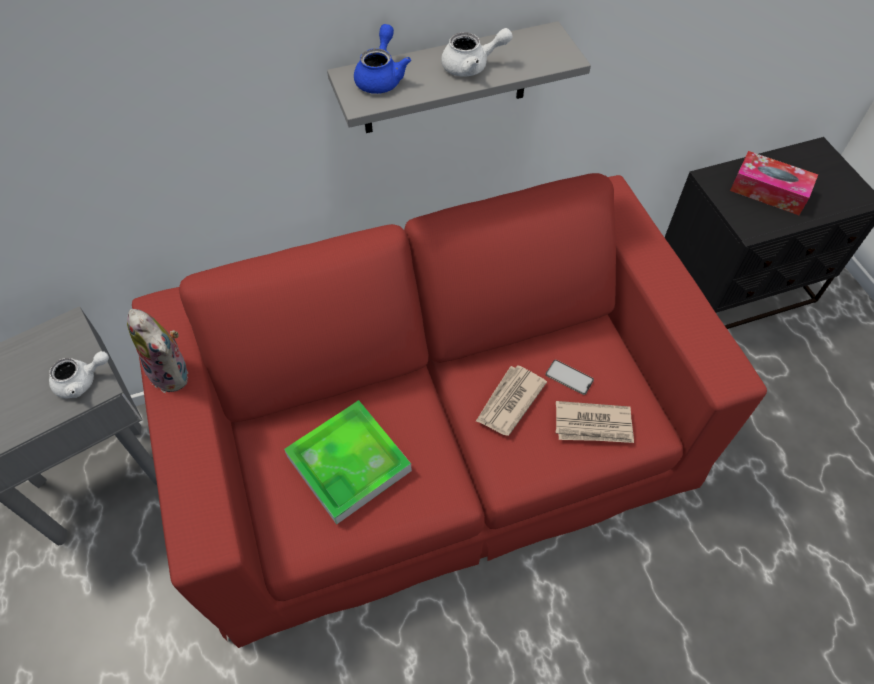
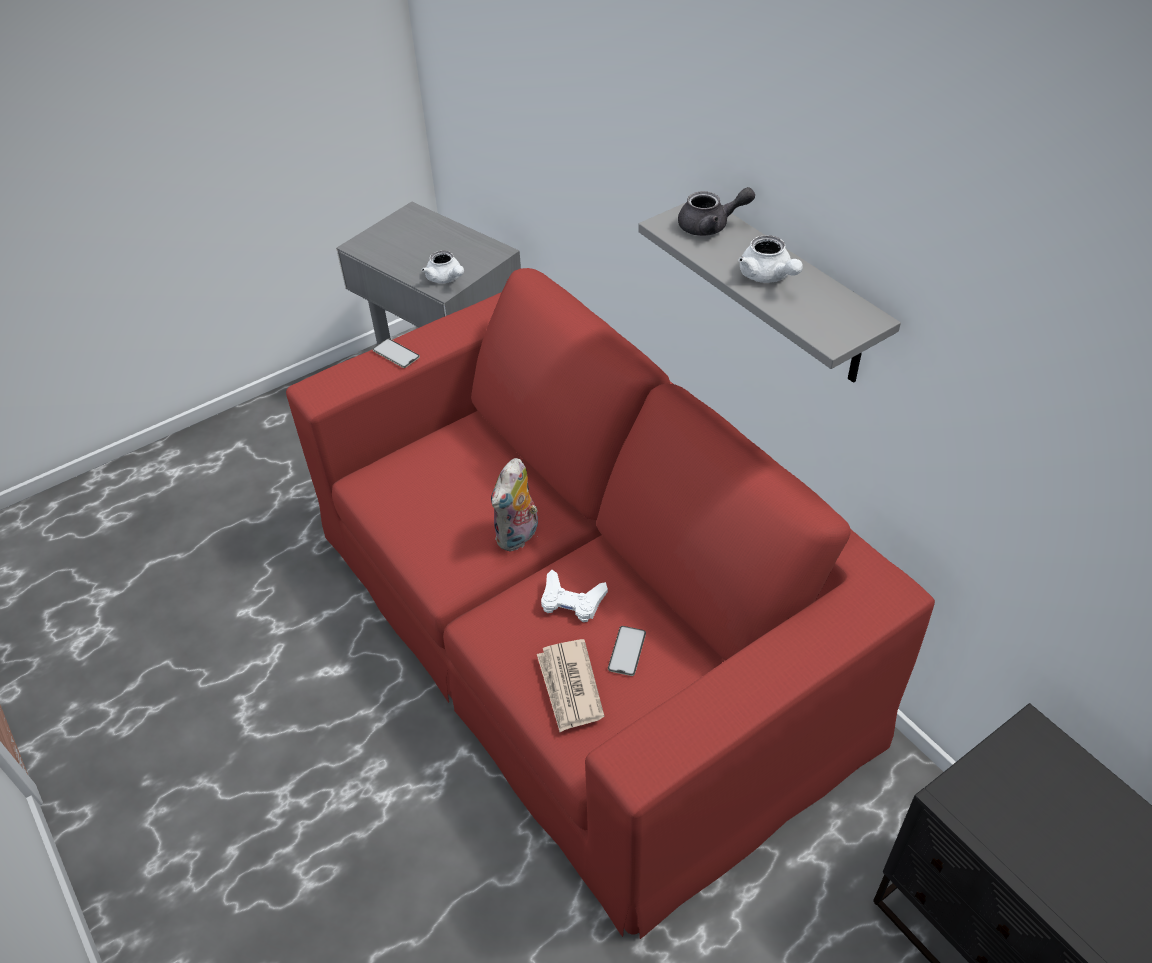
camera: 75 degrees right, 10 degrees down
(173, 373) = (471, 322): plush toy -> plush toy (518, 536)
(184, 453) = (396, 353): none -> phone
(349, 463) = (455, 492): tray -> none
(381, 77) = (711, 226): blue teapot -> grey teapot
(509, 401) = (571, 601): newspaper -> white game controller
(768, 191) = (1058, 818): tissue box -> none

